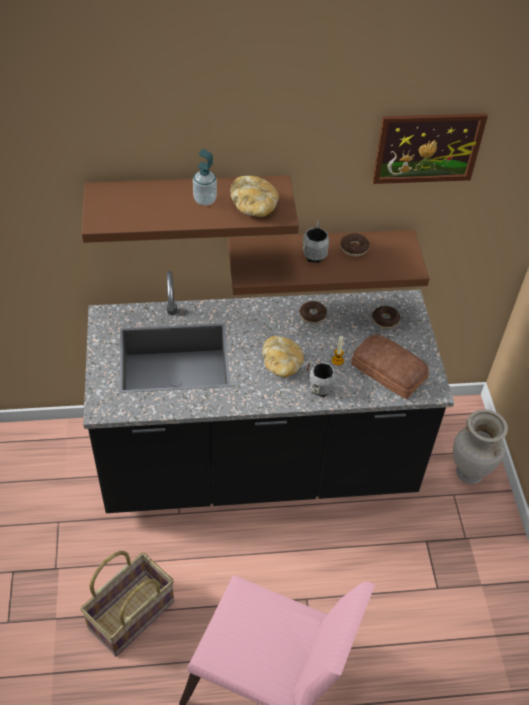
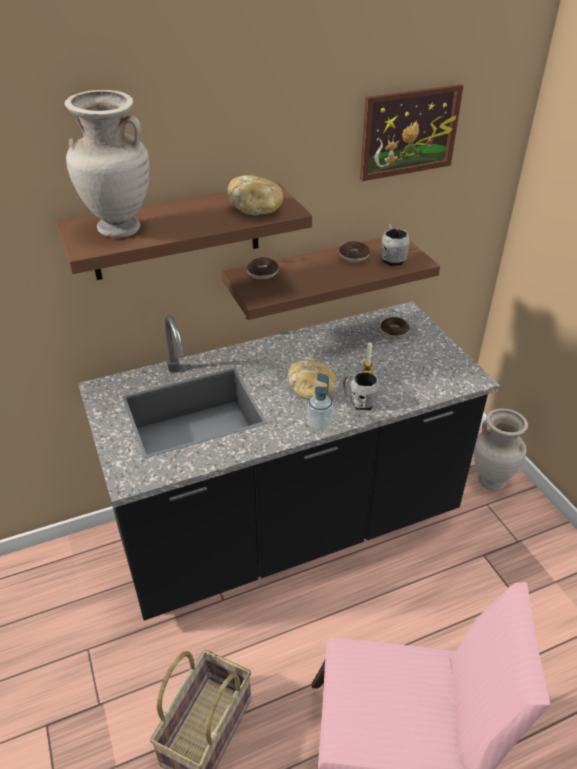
camera: 15 degrees left, 10 degrees down
(131, 207) = (119, 230): none -> beige vase
(205, 200) = (200, 212): soap dispenser -> soap dispenser (319, 424)
(312, 315) = (321, 342): donut -> donut (262, 273)
(314, 253) = (317, 267): grey mug -> grey mug (392, 258)
(388, 372) = (422, 374): bread -> none

